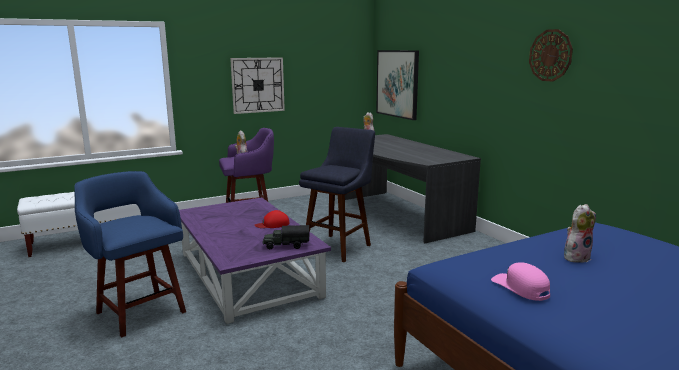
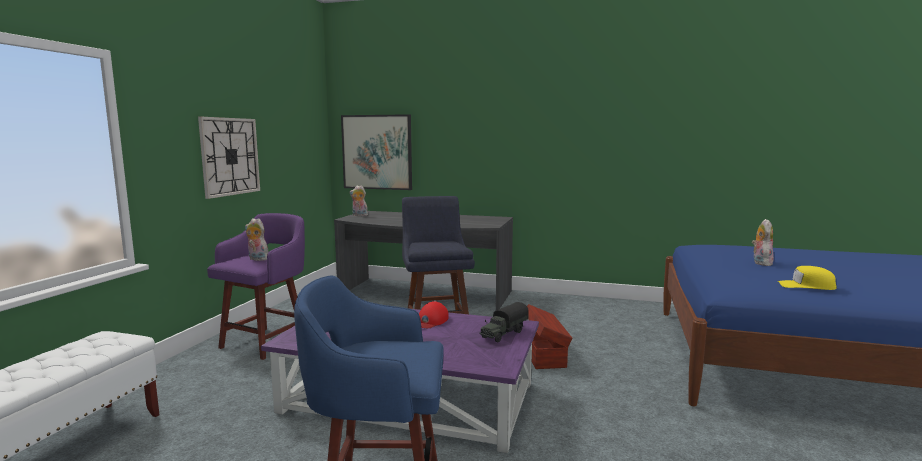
camera: 45 degrees left, 5 degrees down
(382, 284) = (543, 354): none -> brown storage box
(520, 287) = (806, 286): pink cap -> yellow cap
(550, 55) = (585, 116): wall clock -> none

